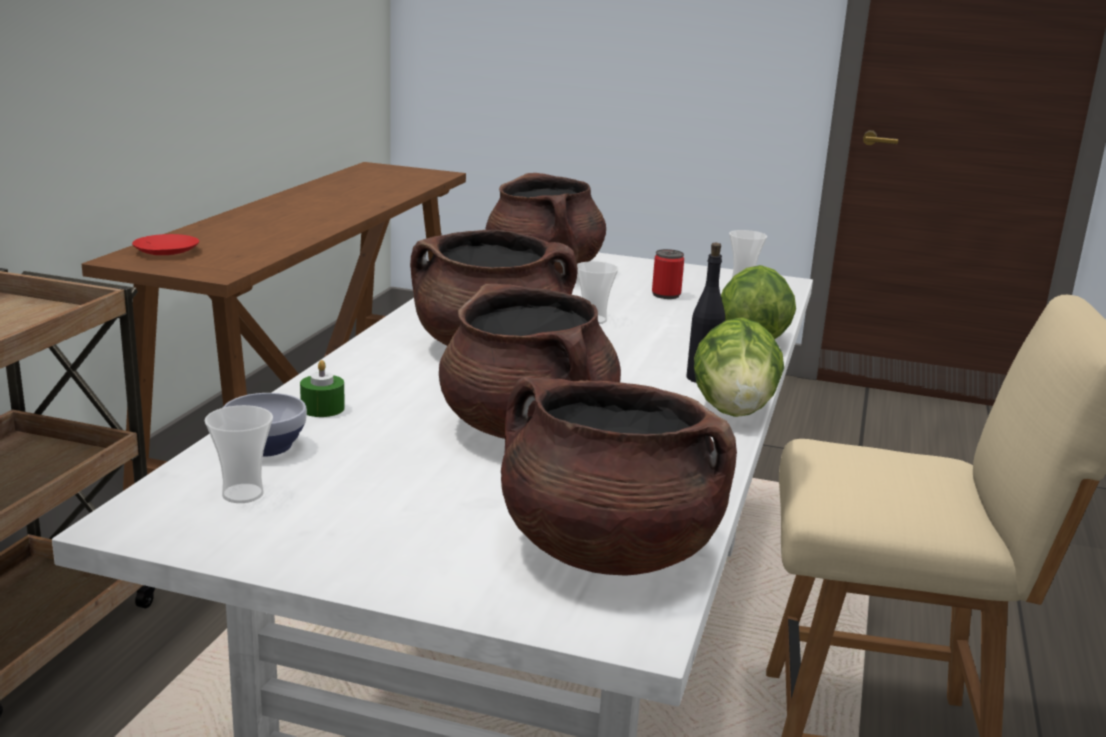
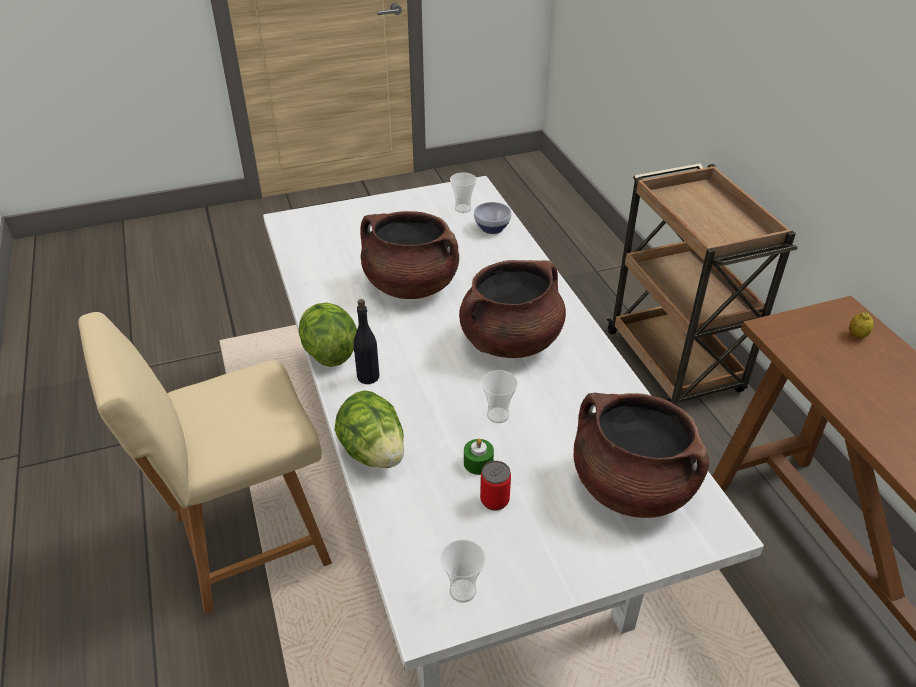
camera: 145 degrees right, 20 degrees up
(165, 252) = (857, 335): red plate -> lemon
(322, 408) = (508, 255): green candle -> green candle (478, 463)
(607, 551) = (318, 241): brown cooking pot -> none

